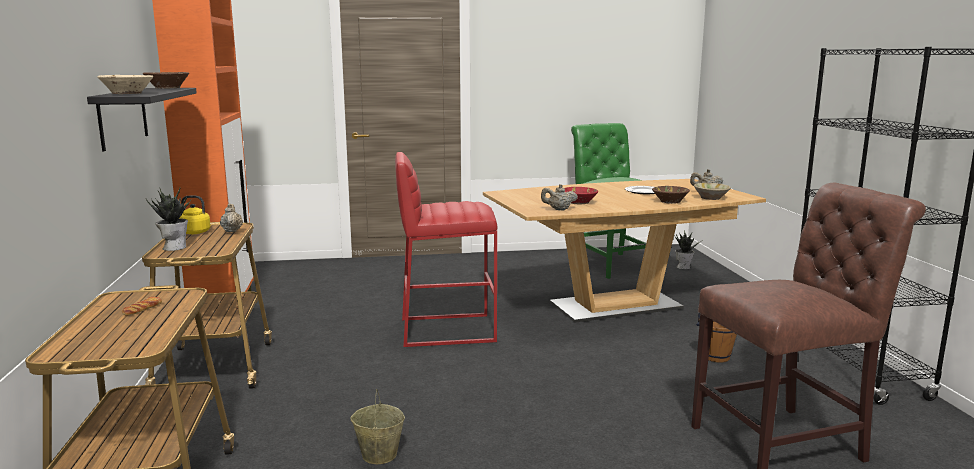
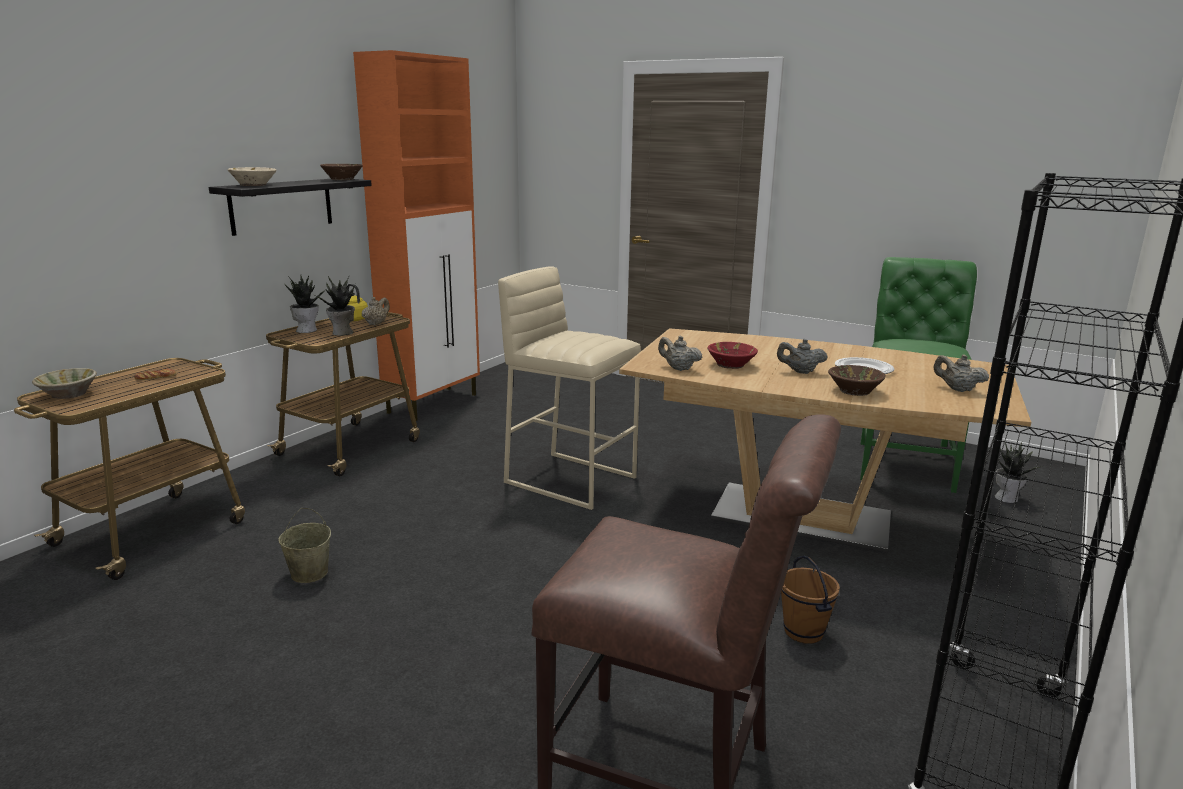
camera: 40 degrees right, 5 degrees up
(219, 243) = (342, 333): none -> potted plant
(446, 329) = (570, 479): red stool -> beige stool
(621, 198) = (800, 372): none -> grey teapot
(711, 198) = (934, 400): beige bowl -> beige bowl (68, 394)

